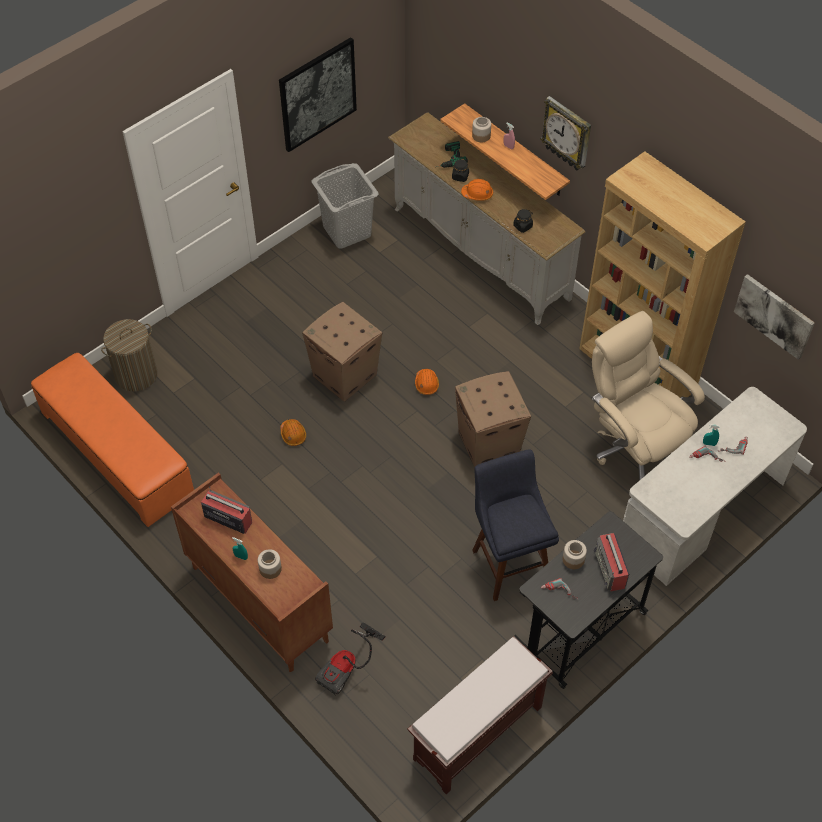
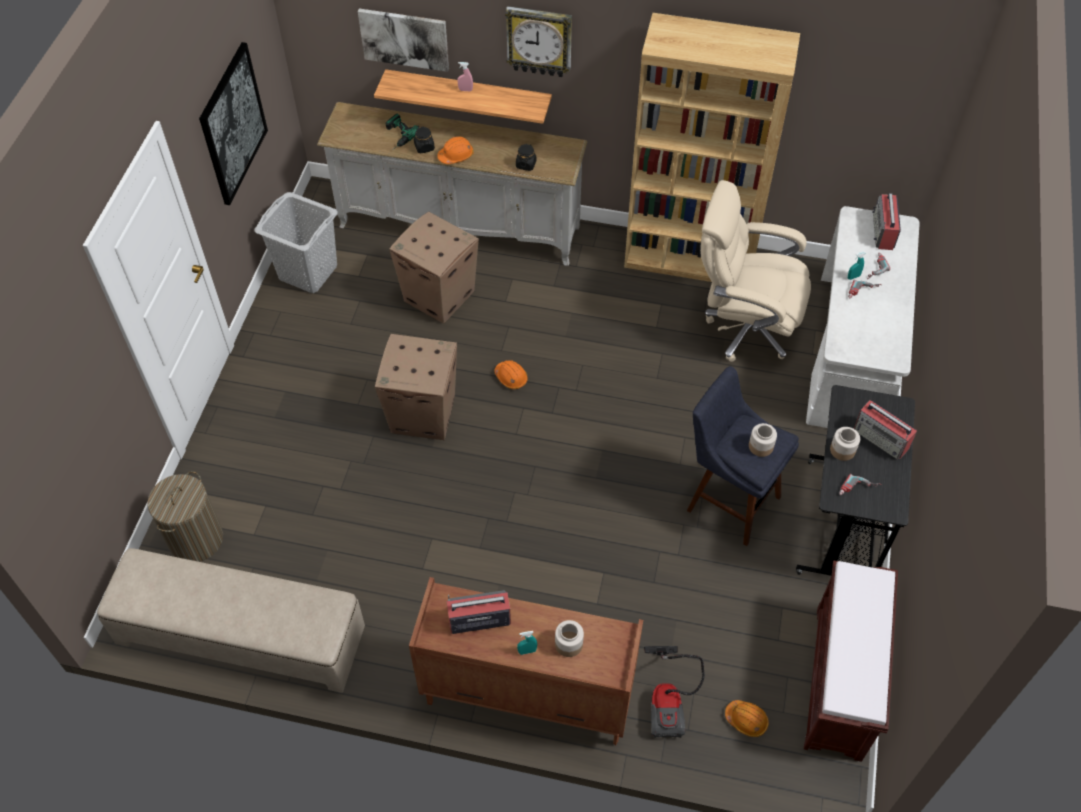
camera: 35 degrees left, 0 degrees up
(115, 452) = (239, 635): orange bench -> beige bench
(293, 435) = (419, 503): orange hard hat -> orange hard hat (746, 720)
(481, 136) = (429, 92): jar -> jar (761, 446)
(489, 443) = (616, 400): cardboard box -> cardboard box (440, 296)
(767, 423) = (883, 232): none -> radio
(774, 315) = (847, 122): picture -> picture (404, 38)

